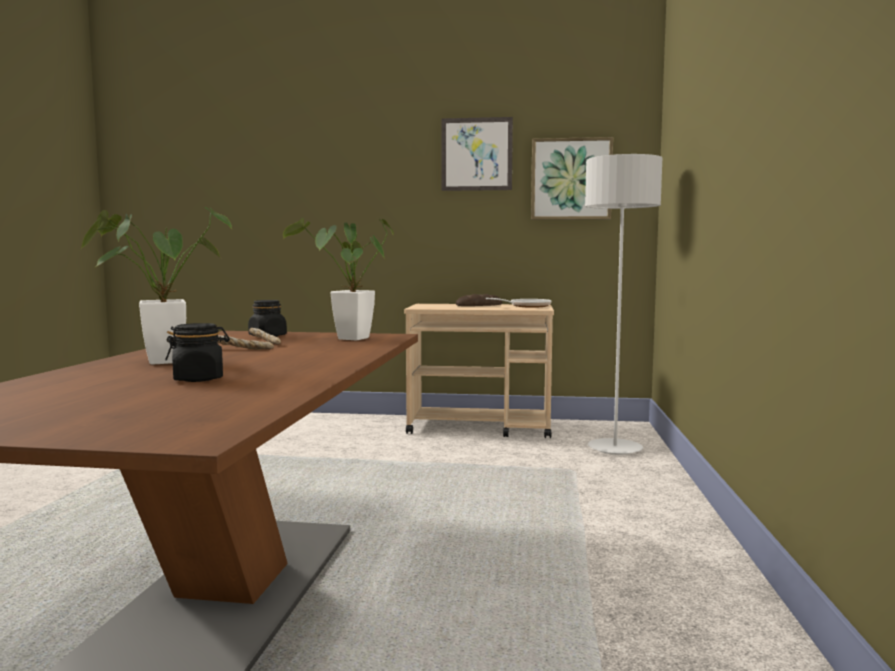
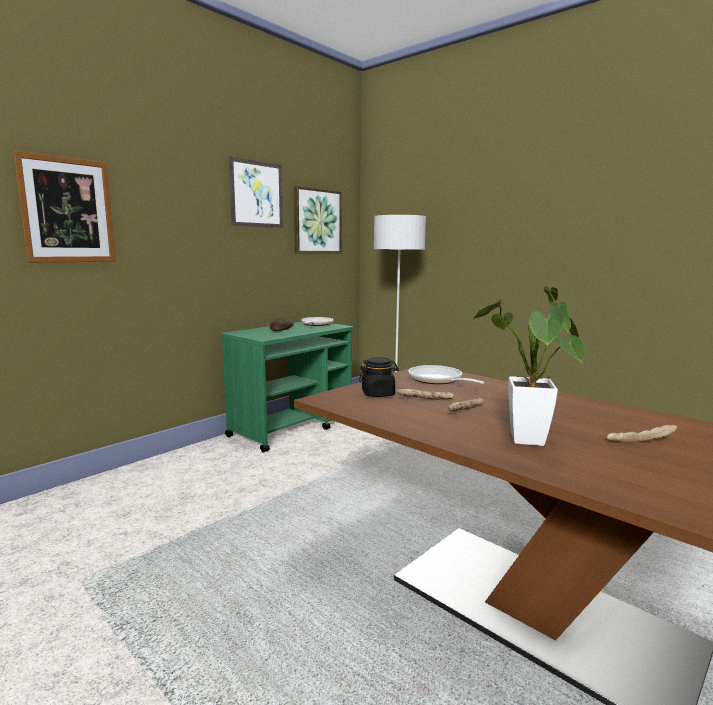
camera: 55 degrees left, 5 degrees up
(199, 379) = (640, 440): black jar -> bread
(286, 186) = (67, 210): none -> picture
(349, 339) = (438, 380): potted plant -> frying pan
(481, 427) = (292, 428): beige cart -> green cart

